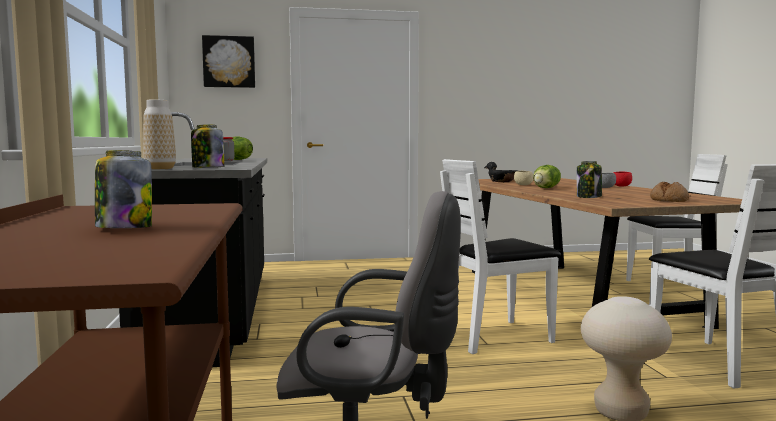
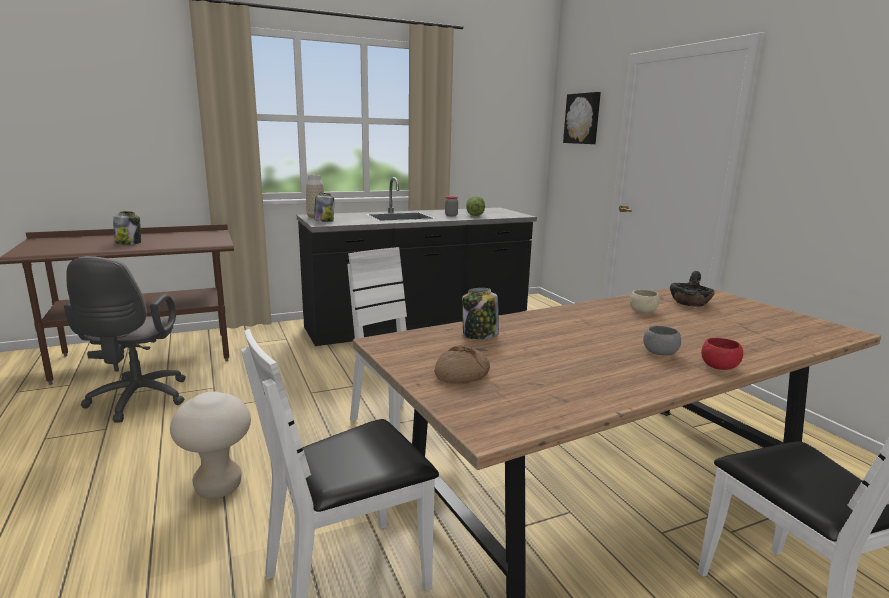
camera: 75 degrees right, 10 degrees up
(546, 188) = (599, 321): lettuce -> none

